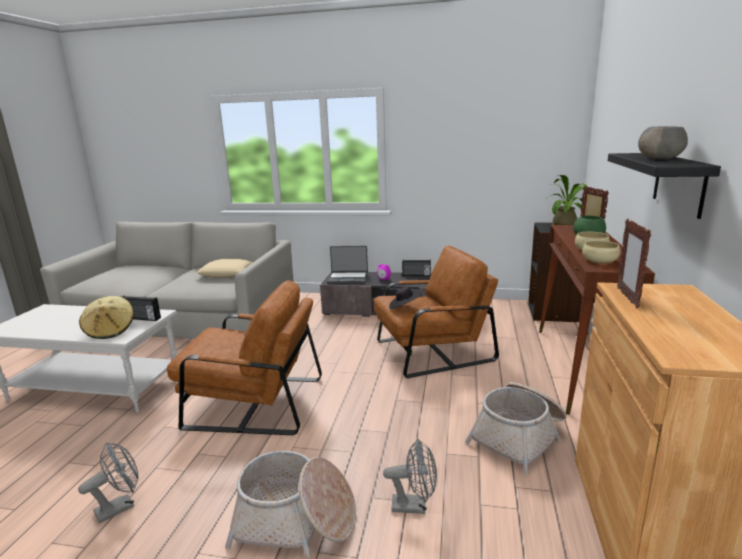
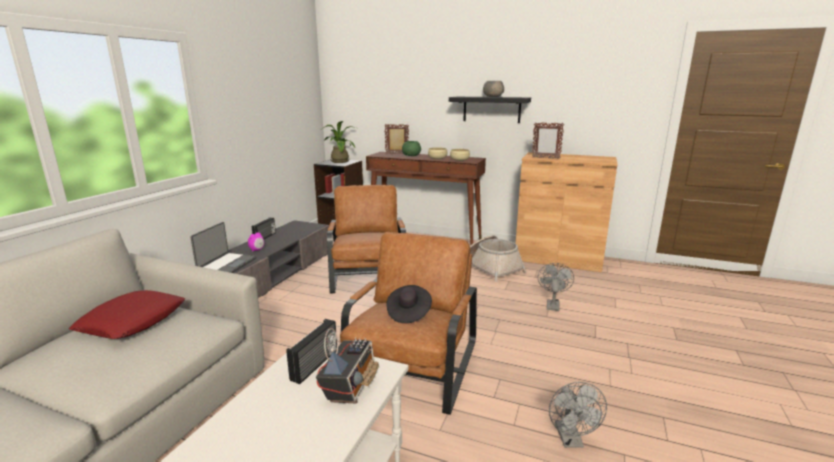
camera: 80 degrees left, 0 degrees up
(110, 331) = (350, 386): beige hat -> radio
(120, 506) = (571, 440): grey fan -> grey fan turned 150 degrees counterclockwise
(227, 273) = (133, 321): beige pillow -> red pillow
(295, 521) = (571, 344): basket -> none
(404, 307) = (377, 238): black hat -> black hat (408, 313)

